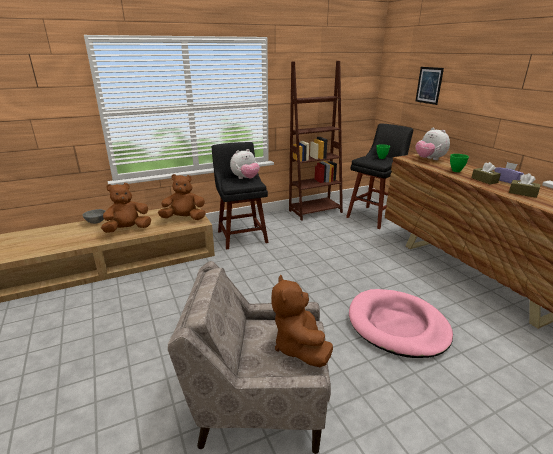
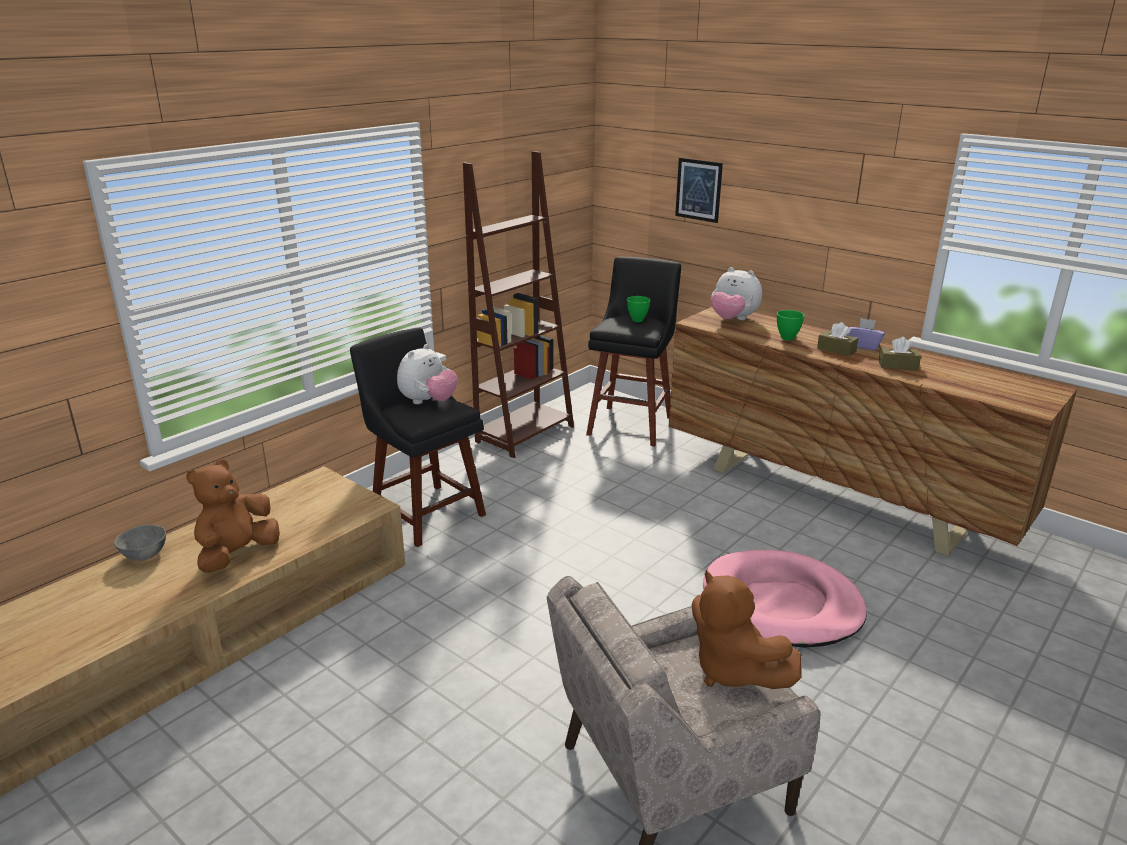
camera: 25 degrees left, 0 degrees up
(184, 218) = (333, 505): brown plush toy -> none

